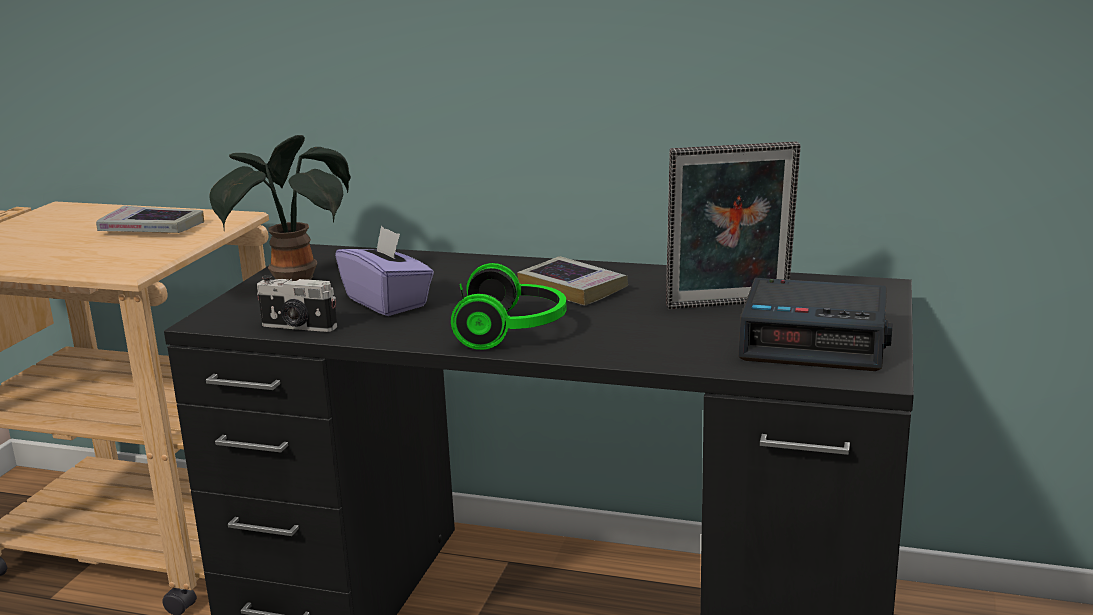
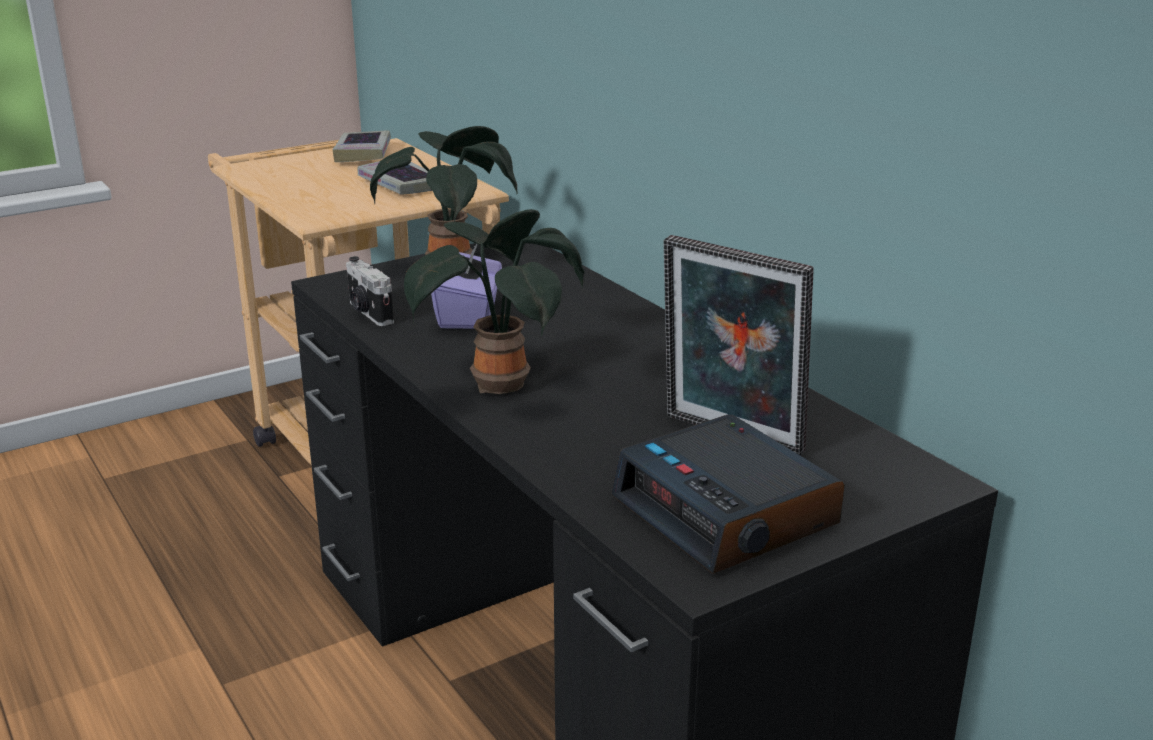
camera: 40 degrees right, 5 degrees up
(513, 331) = (500, 382): headphones -> potted plant
(572, 288) = (633, 359): book -> book (363, 153)

